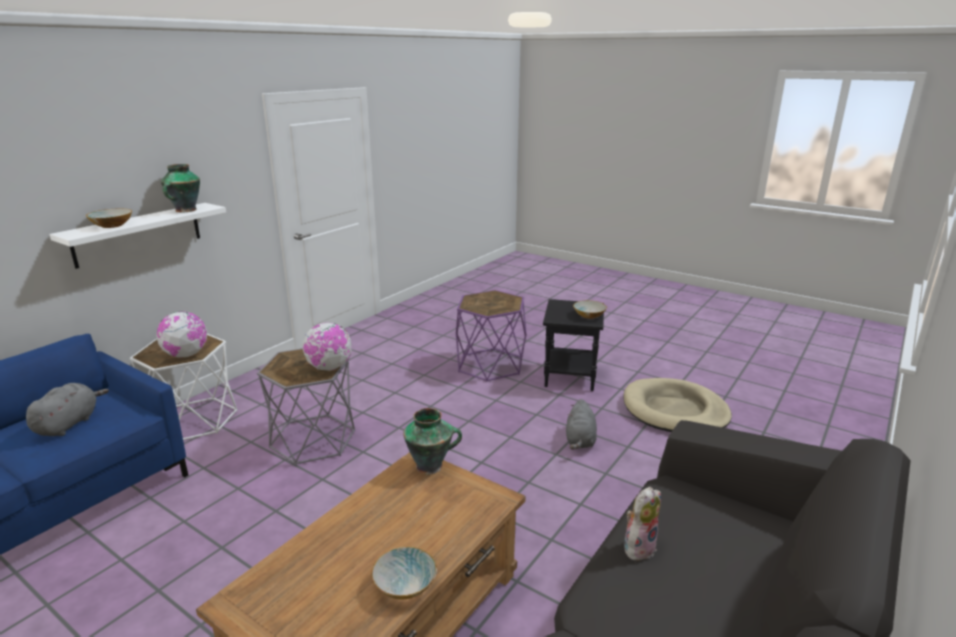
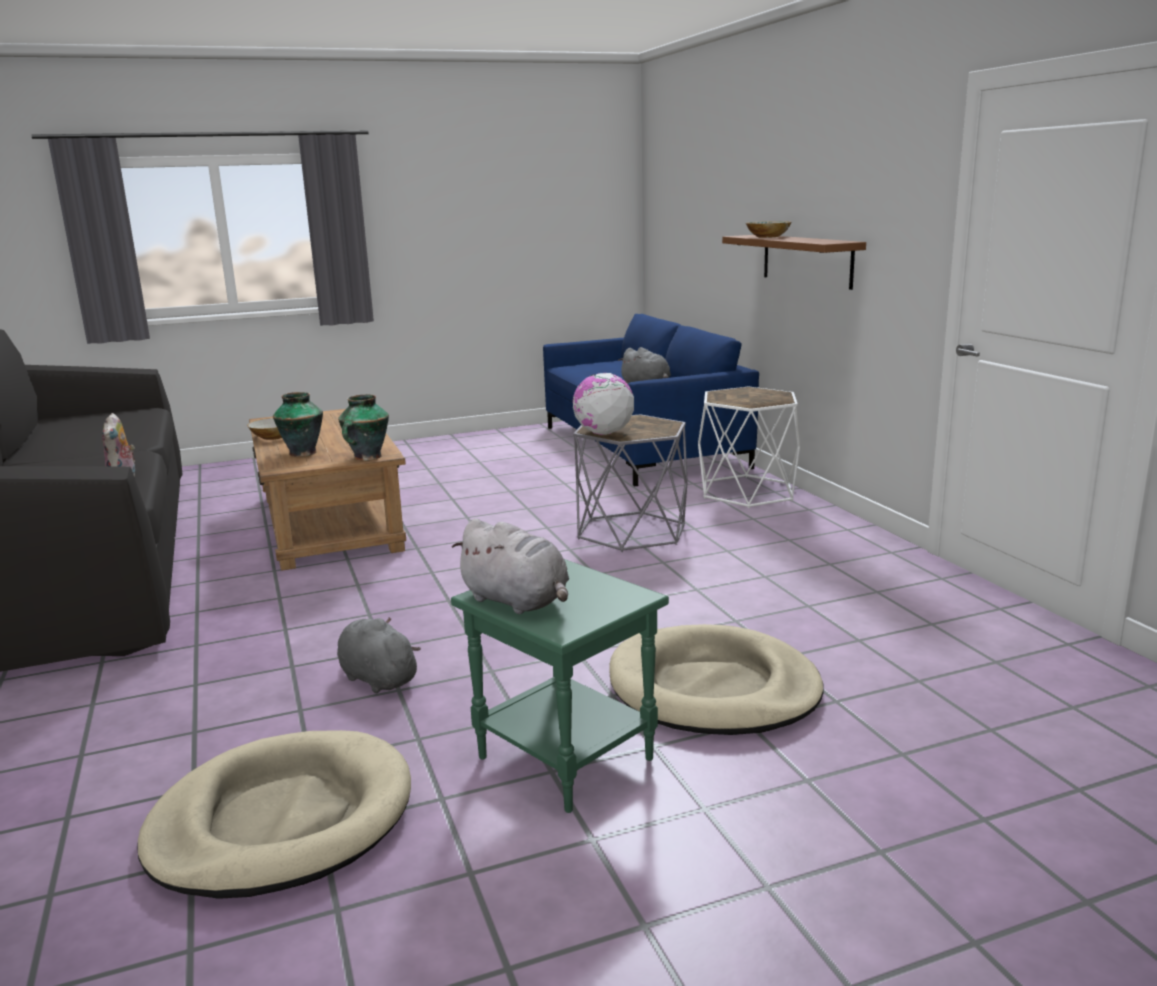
camera: 125 degrees right, 5 degrees down
(138, 234) = (806, 260): white shelf -> brown shelf
(185, 210) = (818, 240): vase -> vase (302, 453)
(186, 355) = (726, 398): globe -> none
(490, 365) = (713, 688): purple side table -> beige dog bed
(571, 377) = (562, 759): black side table -> green side table
(588, 315) = (518, 601): bowl -> grey plush toy

